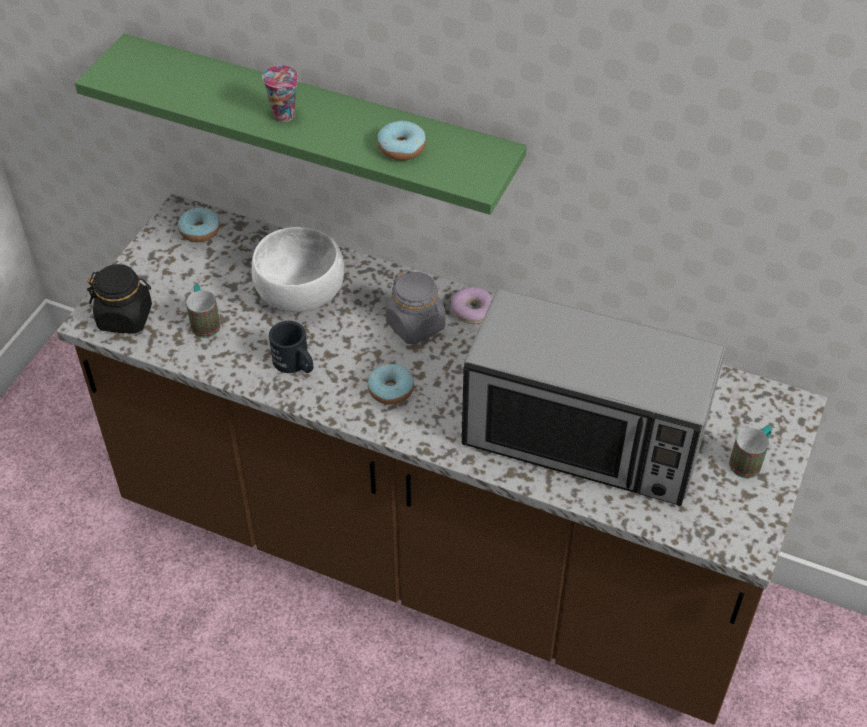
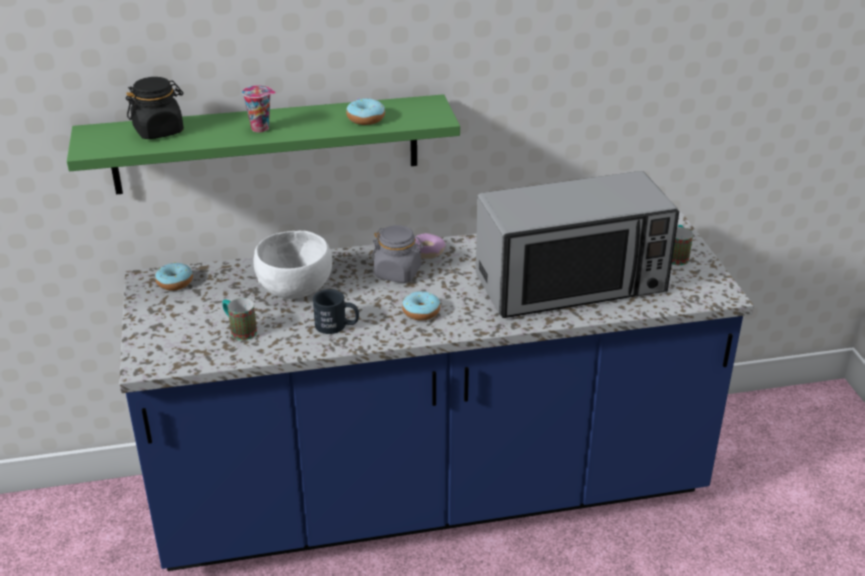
camera: 35 degrees left, 15 degrees down
(125, 317) = (171, 352): black jar -> black jar (159, 130)
(433, 556) = (432, 496): brown counter -> blue counter

